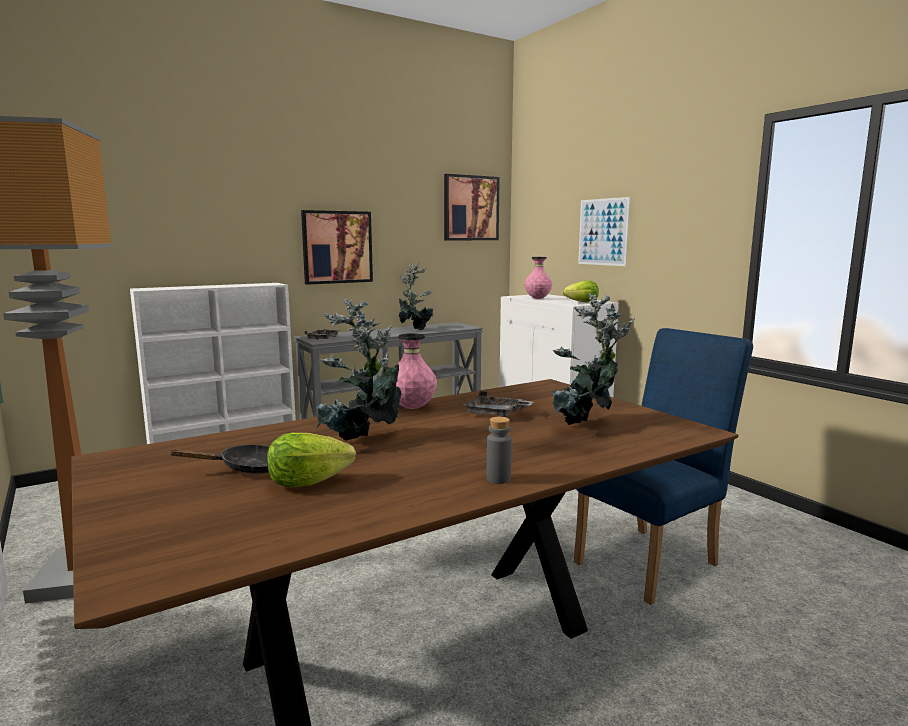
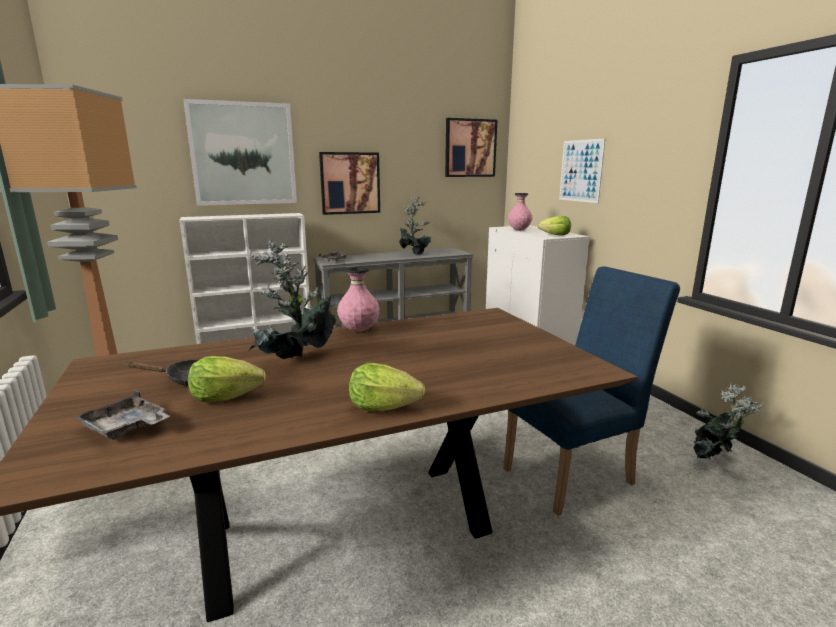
camera: 10 degrees right, 5 degrees up
(210, 211) = (243, 154): none -> picture
(496, 414) = (425, 340): grey tray -> grey tray (125, 427)
(498, 479) = (382, 407): grey bottle -> lettuce
(586, 426) = (496, 358): potted plant -> potted plant (713, 461)

